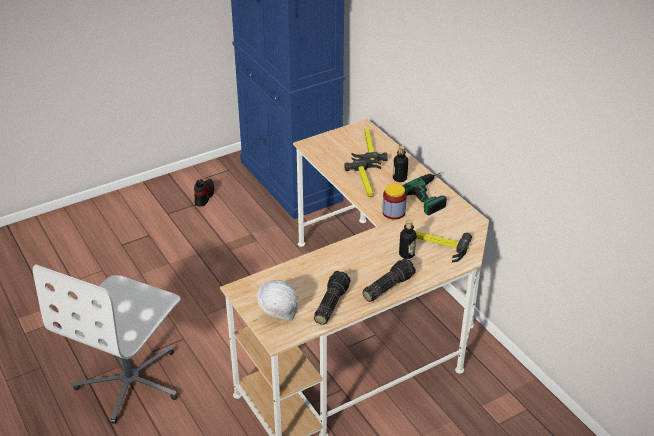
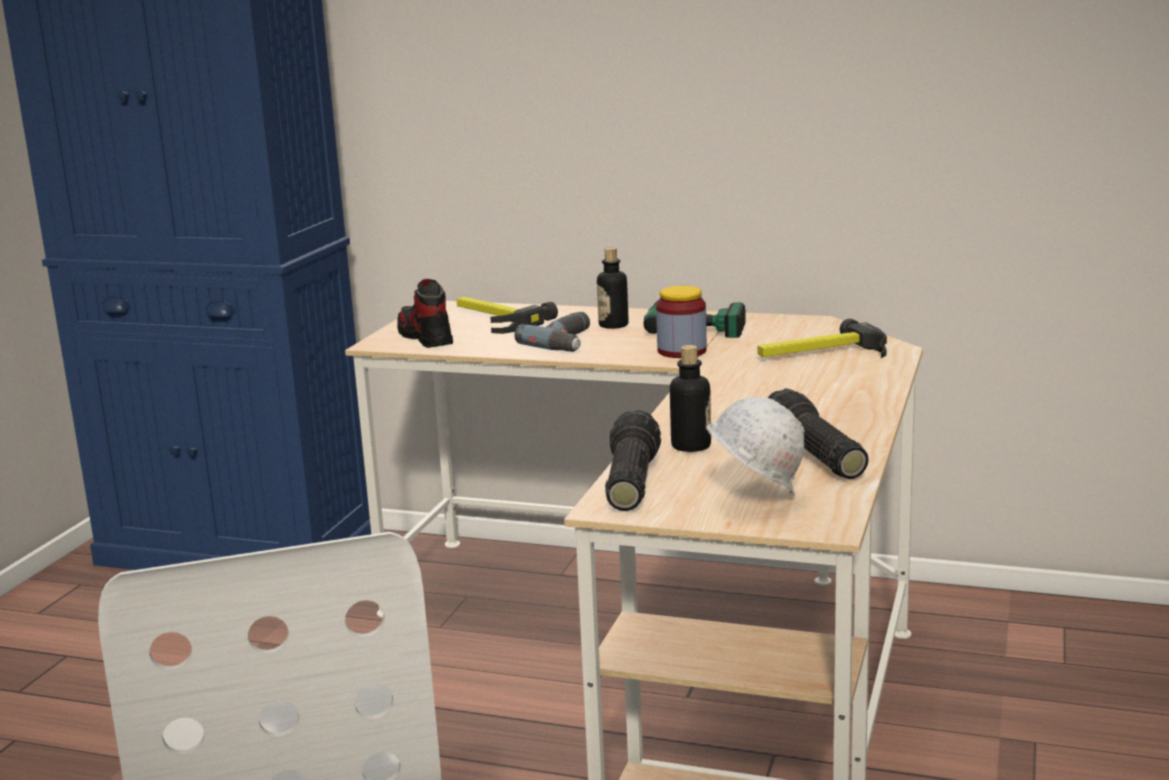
camera: 40 degrees left, 20 degrees down
(204, 196) = (75, 635): shoe -> shoe (425, 337)
(367, 182) = (569, 342): hammer -> power drill
(387, 286) = (852, 408): flashlight -> flashlight (628, 482)
(406, 254) = (799, 374): bottle -> bottle (691, 446)

